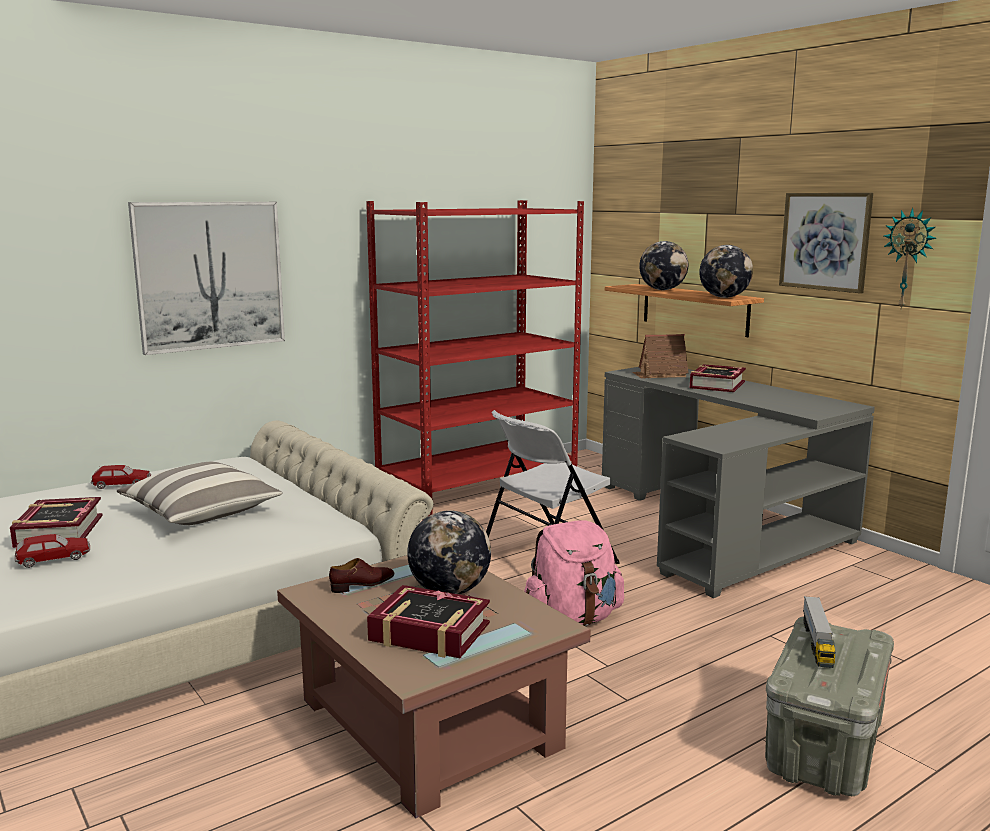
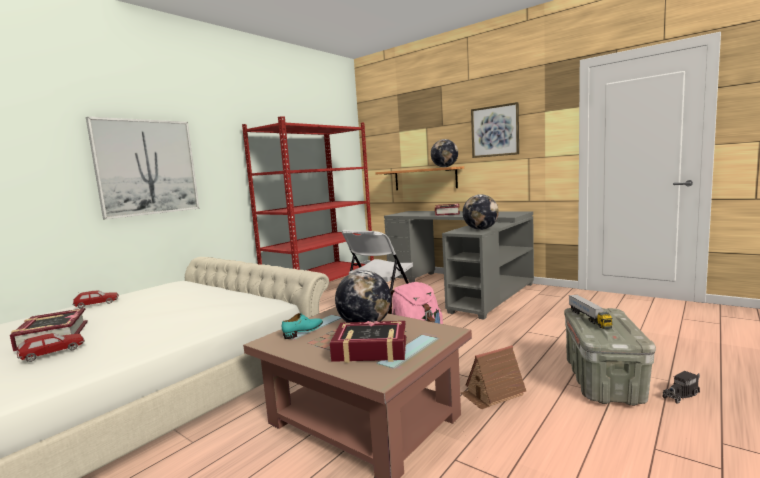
camera: 15 degrees left, 5 degrees down
(201, 513) = (166, 310): pillow -> none
(363, 584) = (304, 331): brown shoe -> turquoise shoe
(660, 374) = (414, 213): toy house -> toy house (492, 394)
(662, 290) = (408, 169): globe -> globe (480, 229)
(909, 259) = (542, 132): wall clock -> none
(934, 797) = (681, 394): none -> toy truck

